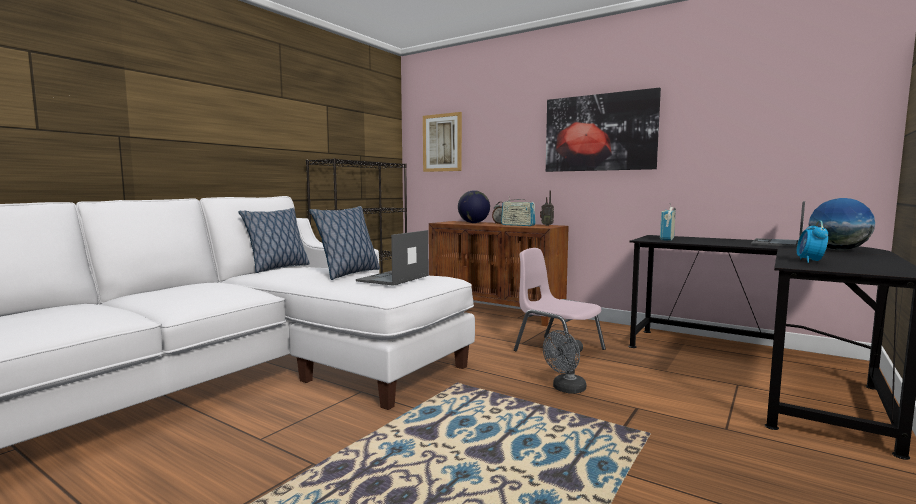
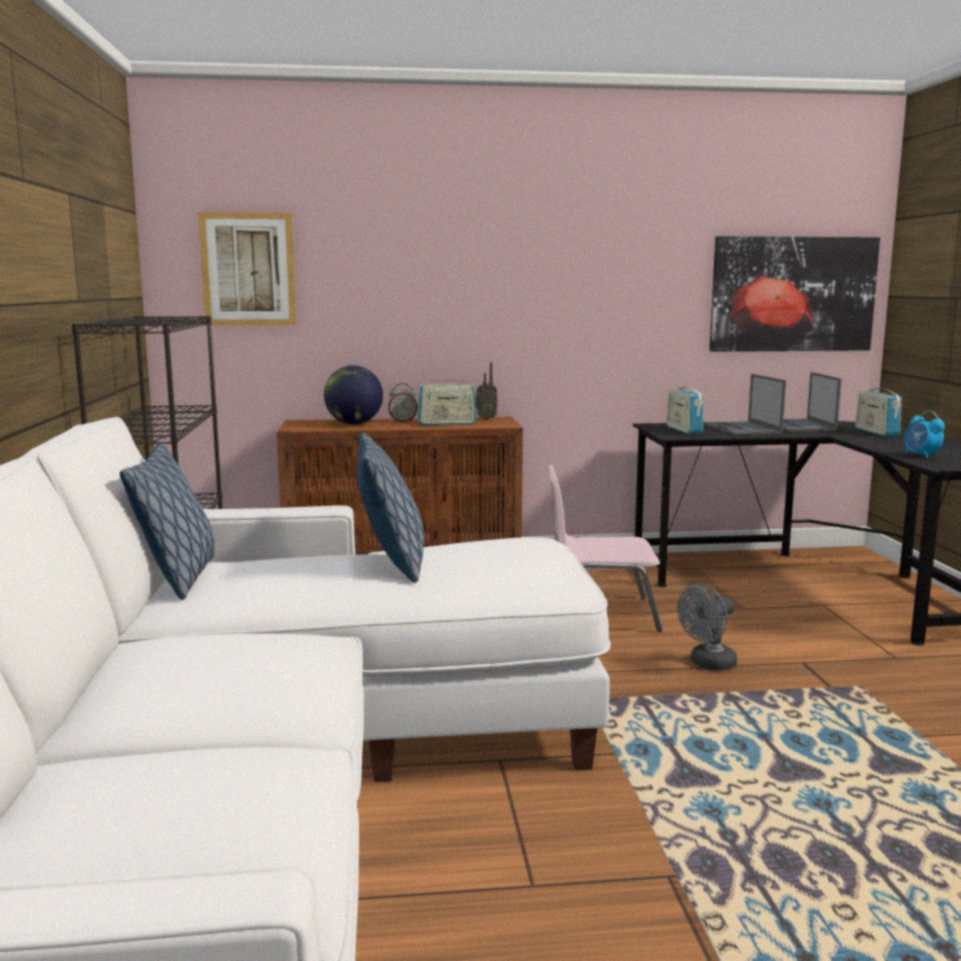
camera: 40 degrees left, 5 degrees up
(393, 278) = (503, 559): laptop -> laptop (743, 429)
(566, 389) = (708, 664): grey fan -> grey fan turned 45 degrees clockwise
(599, 132) = (554, 270): picture -> picture (792, 294)
(838, 250) = (876, 432): globe -> radio

